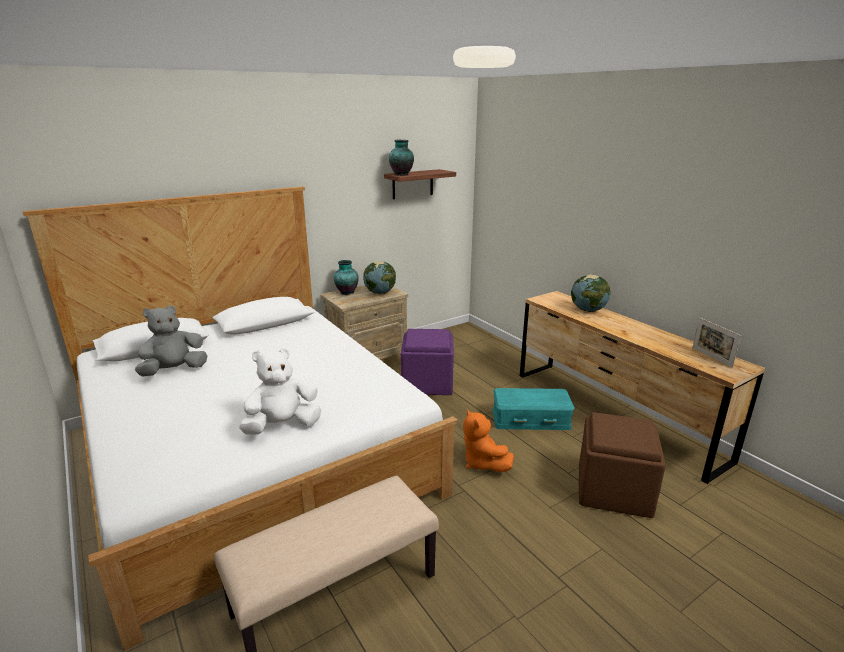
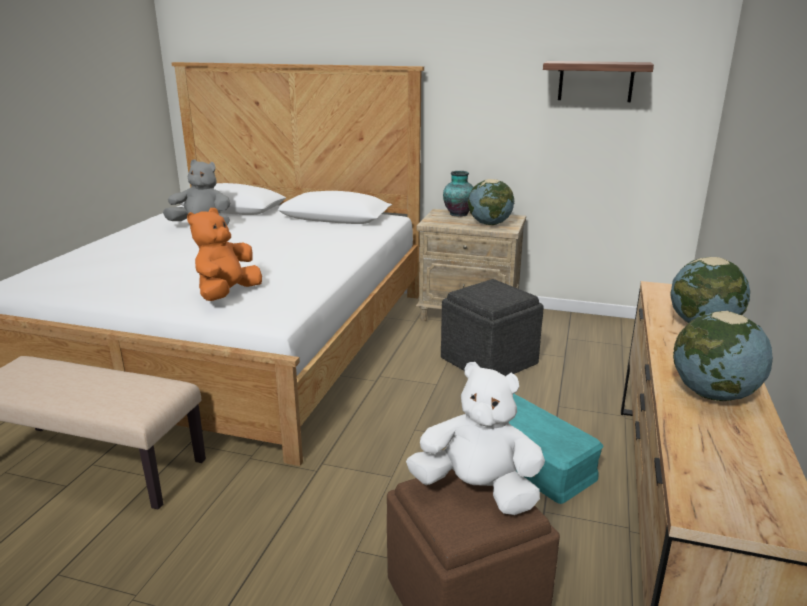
camera: 50 degrees right, 0 degrees up
(282, 426) = (155, 287): white plush toy -> white plush toy (477, 490)
(402, 174) = (560, 62): vase -> none
(428, 383) = (490, 361): purple ottoman -> grey ottoman
(482, 463) = (384, 462): orange plush toy -> orange plush toy (227, 294)
(649, 336) = (713, 394): none -> globe
(711, 357) = (750, 476): picture frame -> none

